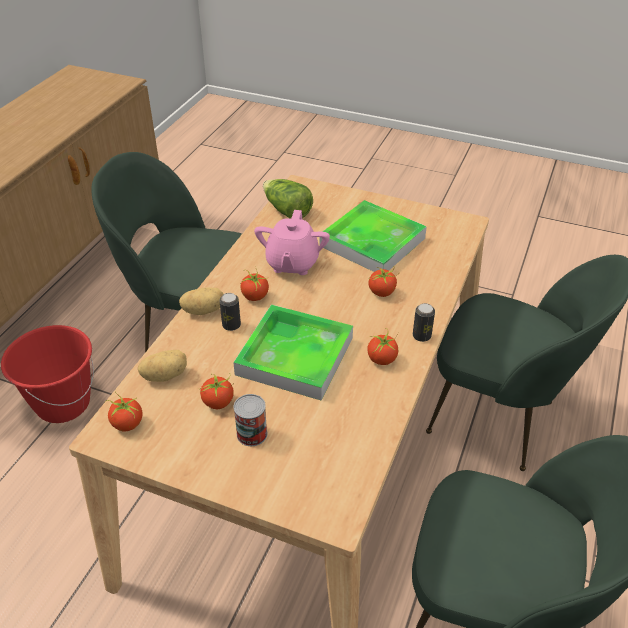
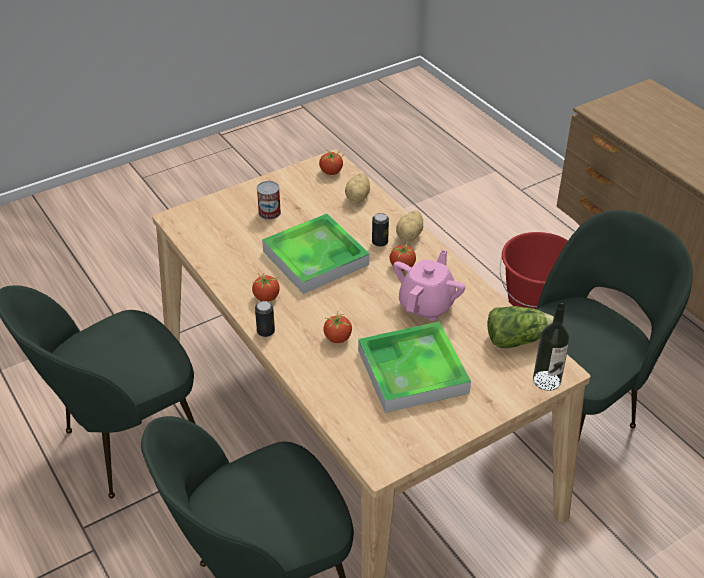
camera: 125 degrees right, 0 degrees up
(218, 402) = (310, 209): tomato -> none
(292, 263) = (427, 305): pink teapot -> pink teapot turned 75 degrees clockwise
(315, 188) = (546, 380): none -> bottle

